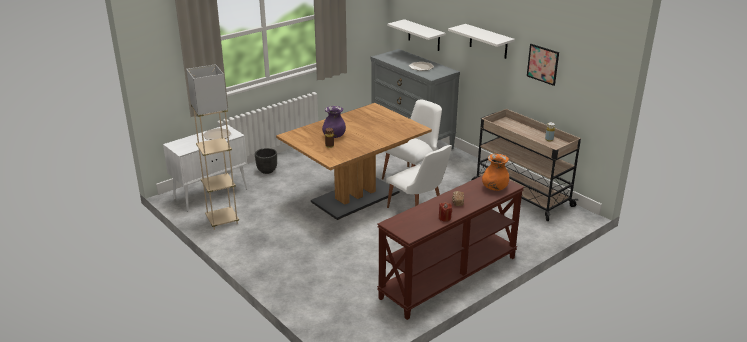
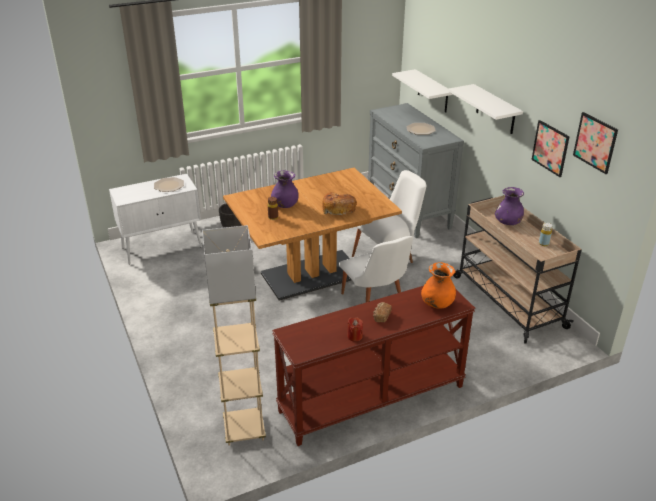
camera: 15 degrees right, 5 degrees up
(222, 220) = (158, 281): beige floor lamp -> beige floor lamp (244, 429)
(380, 133) = (338, 209): none -> bread
(515, 129) = (508, 223): none -> purple vase
(582, 53) = (595, 142): none -> picture

